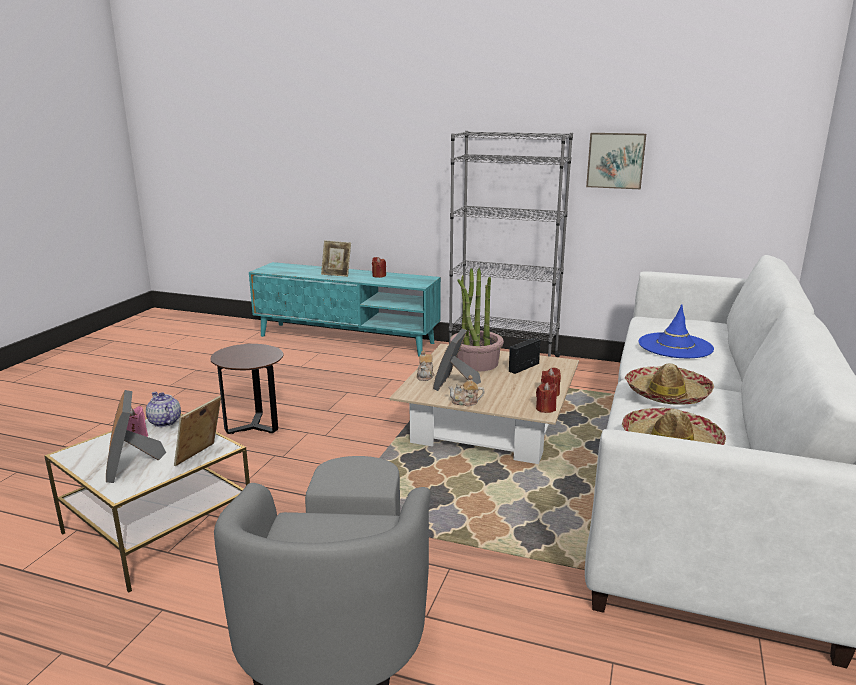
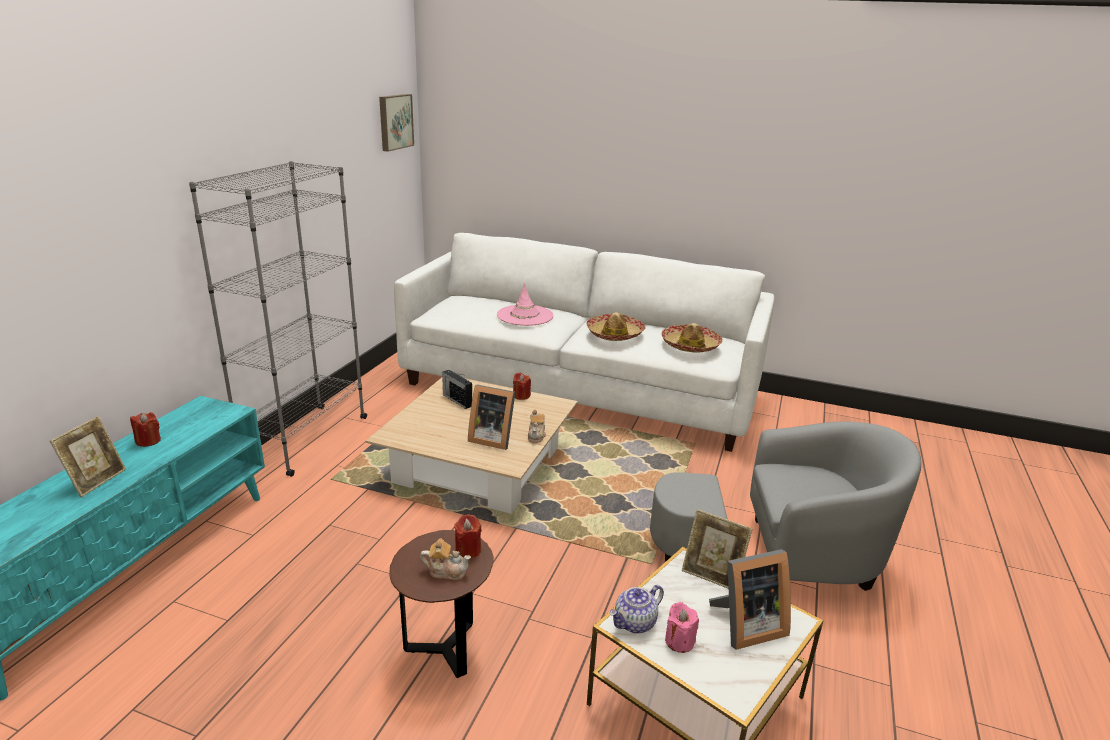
camera: 90 degrees left, 5 degrees up
(425, 376) = (466, 454): teapot -> teapot (446, 571)
(475, 363) = (437, 423): potted plant -> none
(545, 409) = (553, 401): red candle -> red candle (468, 550)
(616, 160) = (322, 183): picture -> picture (394, 122)
(675, 346) = (525, 315): blue hat -> pink hat

